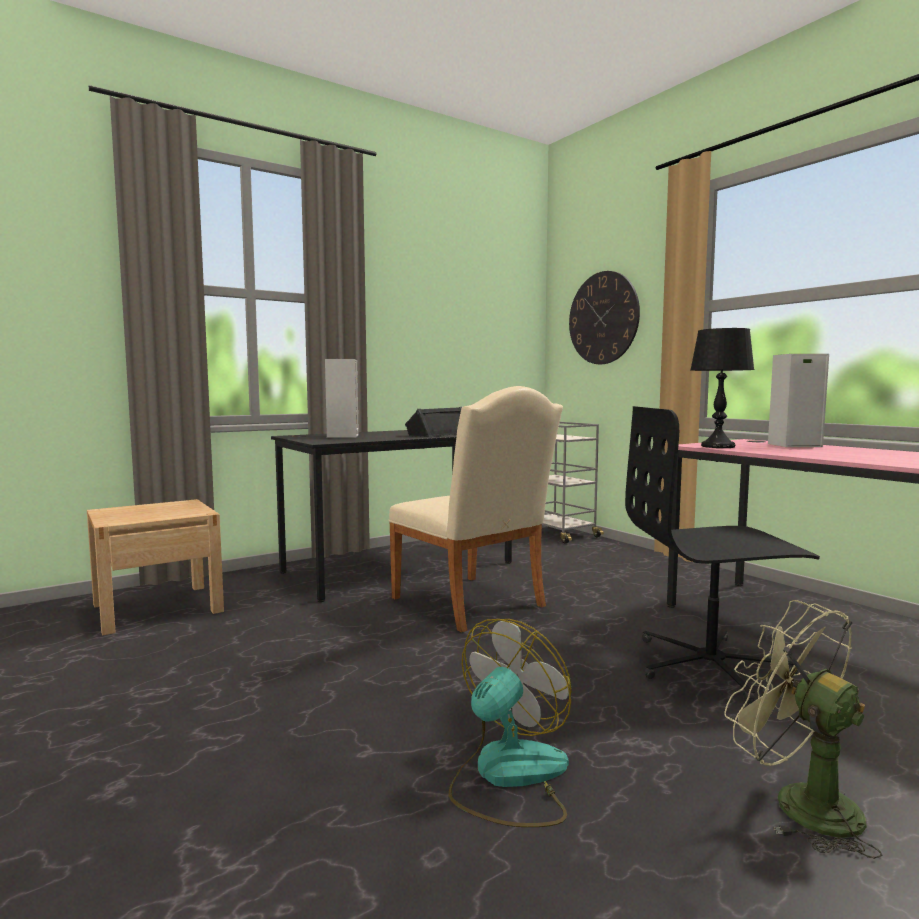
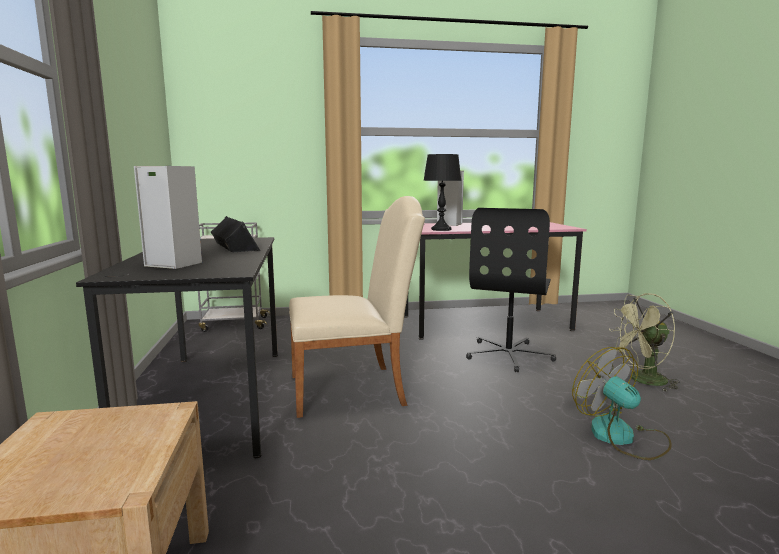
camera: 65 degrees left, 5 degrees up
(603, 318) = (249, 129): wall clock -> none

